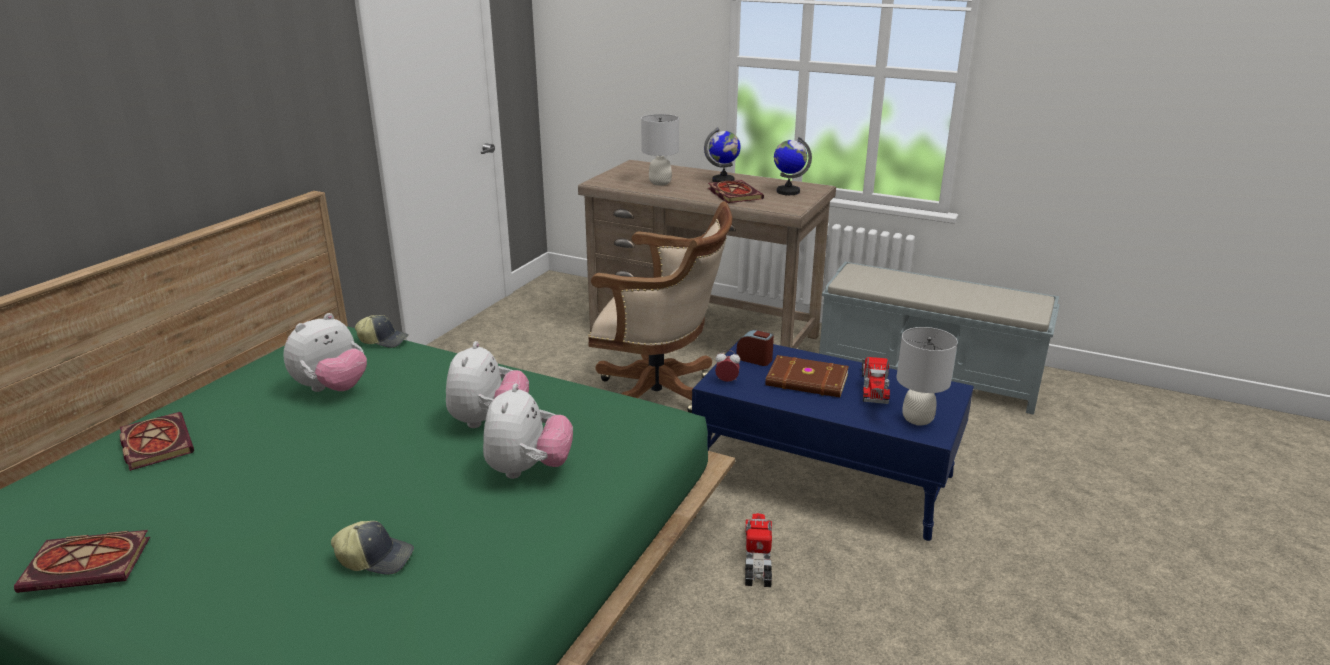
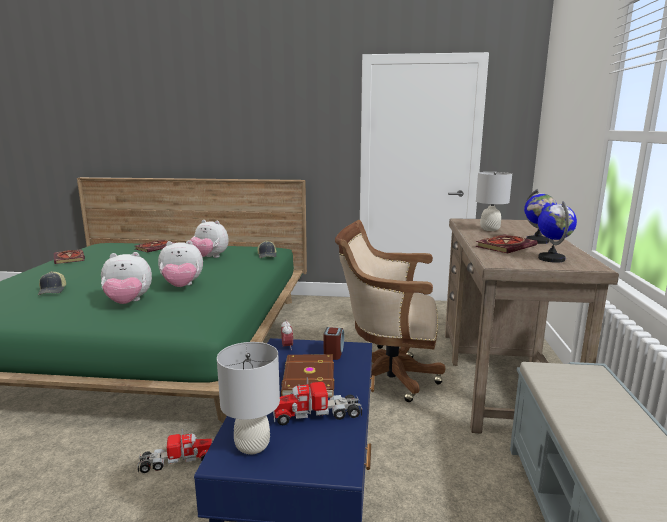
camera: 70 degrees right, 10 degrees down
(661, 391) = (387, 377): office chair -> office chair turned 105 degrees clockwise

